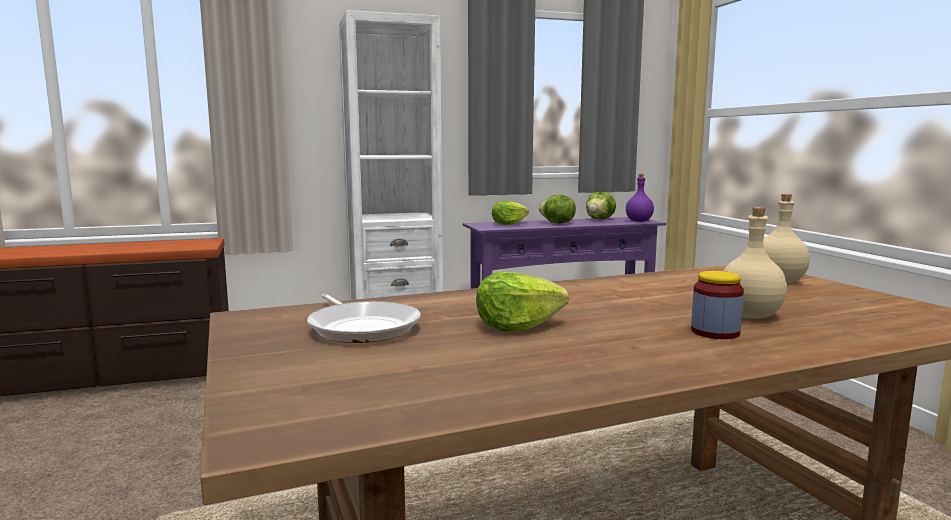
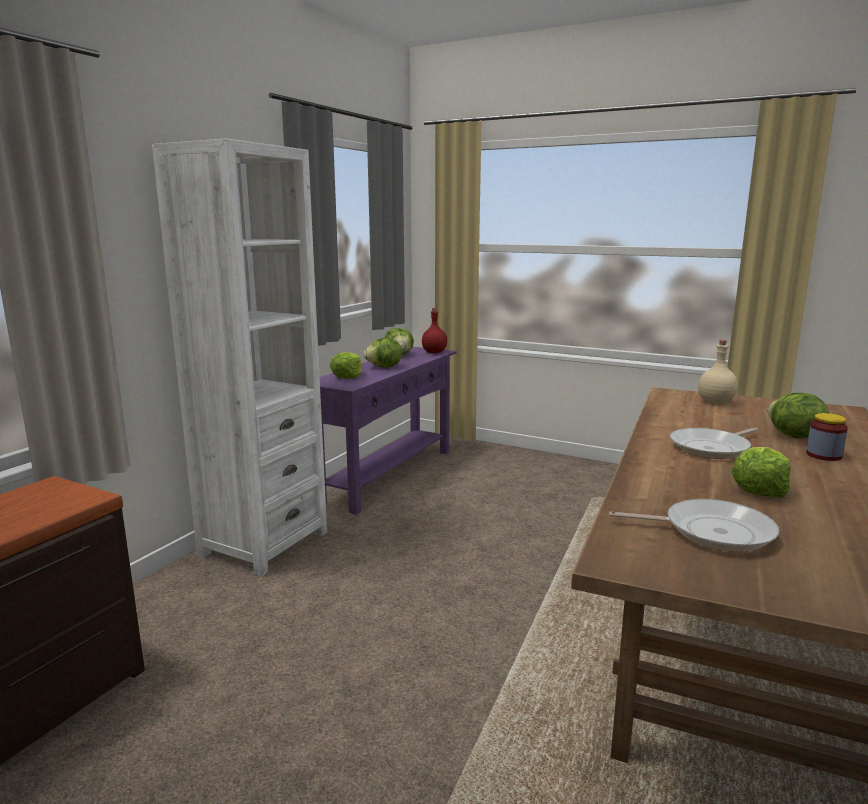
camera: 45 degrees left, 5 degrees up
(605, 300) = (712, 448): none -> frying pan
(638, 221) = (434, 352): purple bottle -> red bottle
(749, 316) = (793, 436): beige bottle -> lettuce

